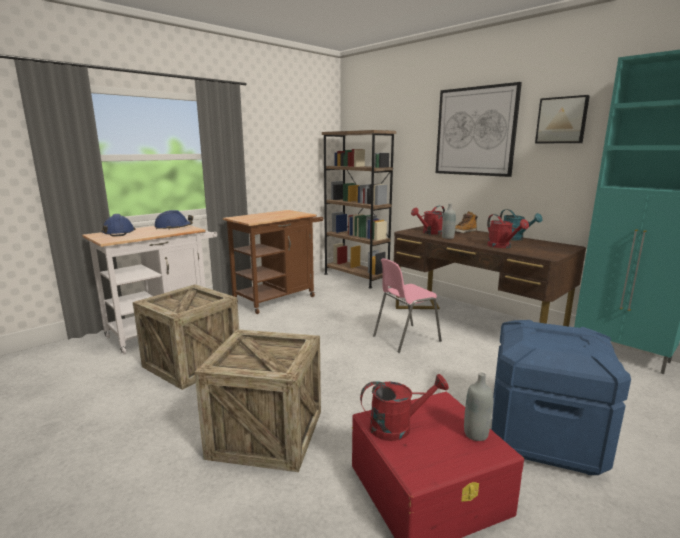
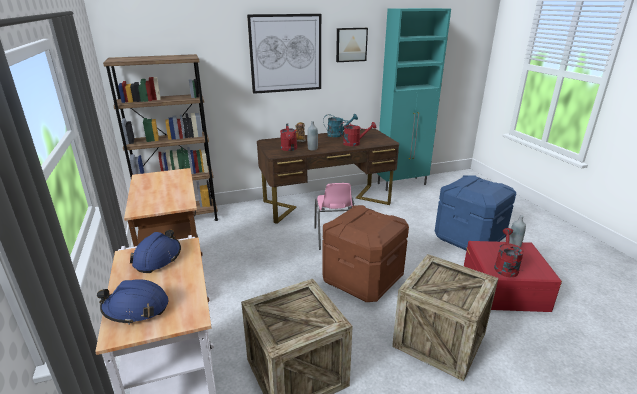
camera: 65 degrees left, 10 degrees up
(343, 367) = (362, 279): none -> brown storage box

